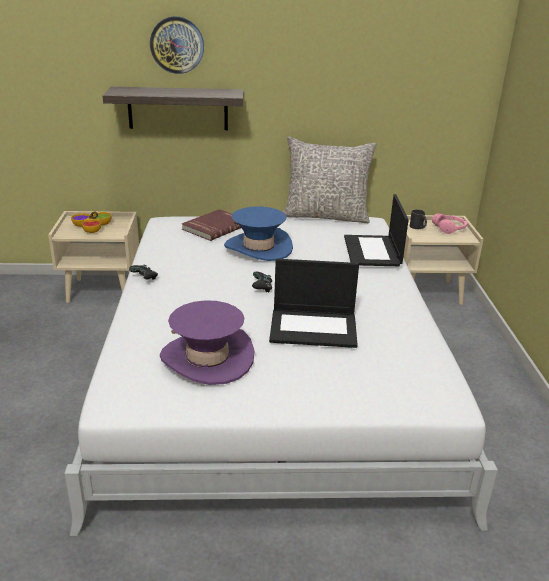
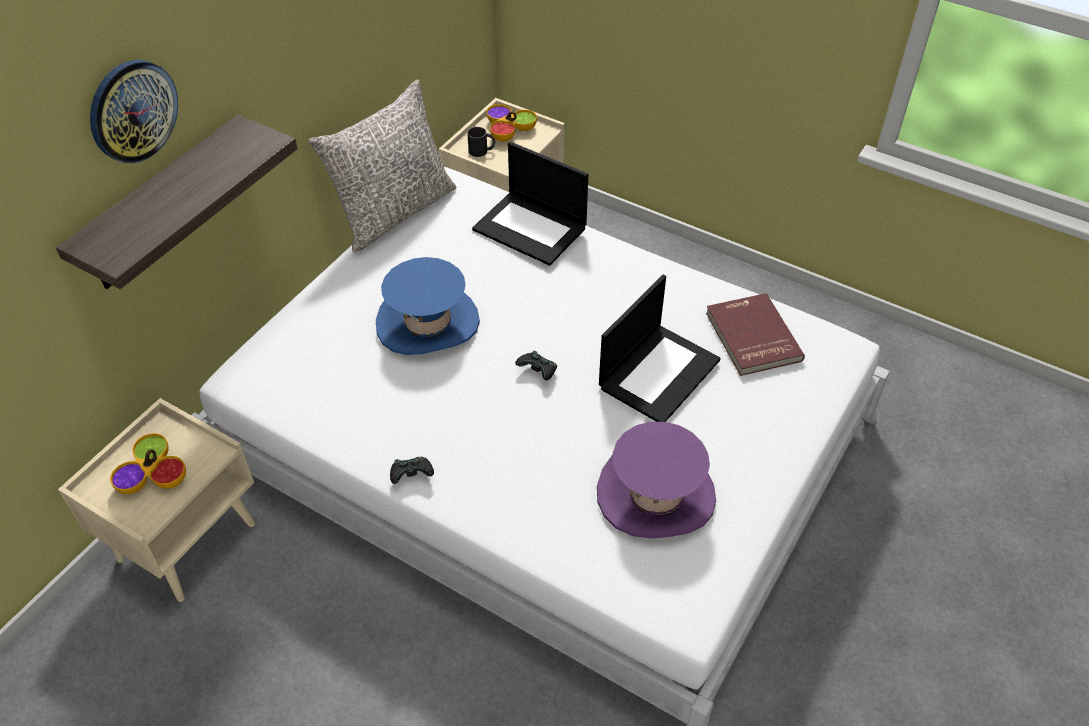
camera: 55 degrees left, 20 degrees up
(214, 227) = (316, 334): red book -> red book (751, 337)
(449, 228) = (508, 129): pink headphones -> bowl

